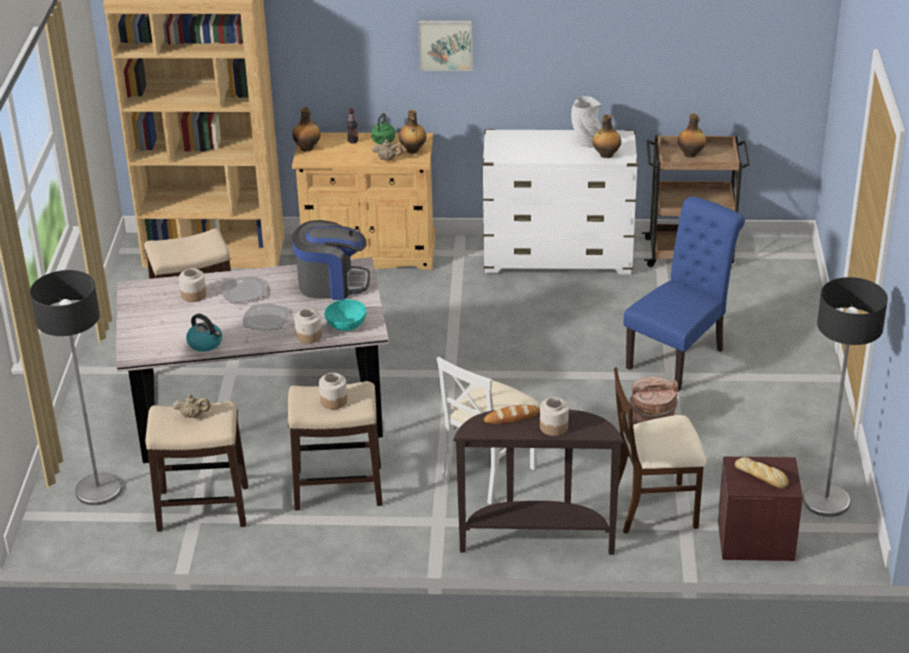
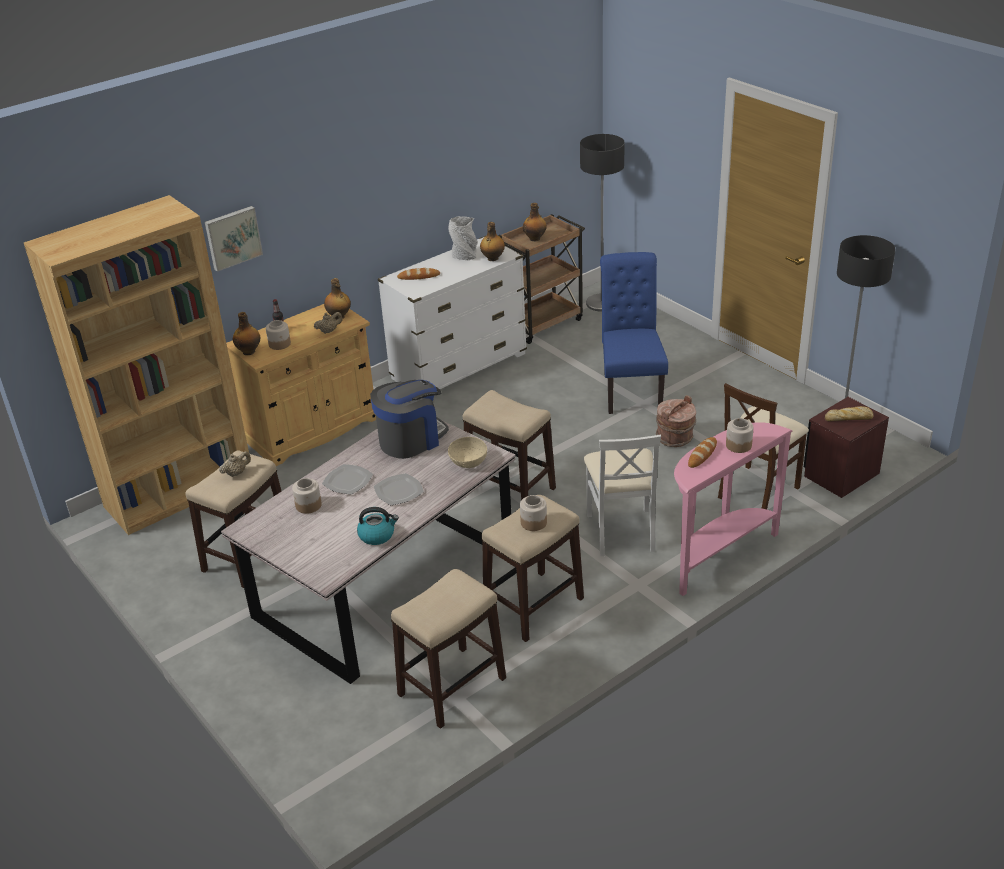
camera: 40 degrees left, 0 degrees up
(98, 490) = (341, 729): floor lamp -> floor lamp (601, 303)
(193, 415) = (440, 597): beige teapot -> beige teapot (236, 473)
(309, 336) = (453, 485): jar -> jar (280, 344)
(346, 324) = (468, 461): turquoise bowl -> beige bowl
(382, 141) = (305, 321): green kettle -> none
(446, 44) = (335, 211): picture -> picture (232, 237)
(450, 387) = (511, 490): none -> stool
(519, 143) = (419, 276): none -> bread
(536, 539) = (718, 555): brown console table -> pink console table

